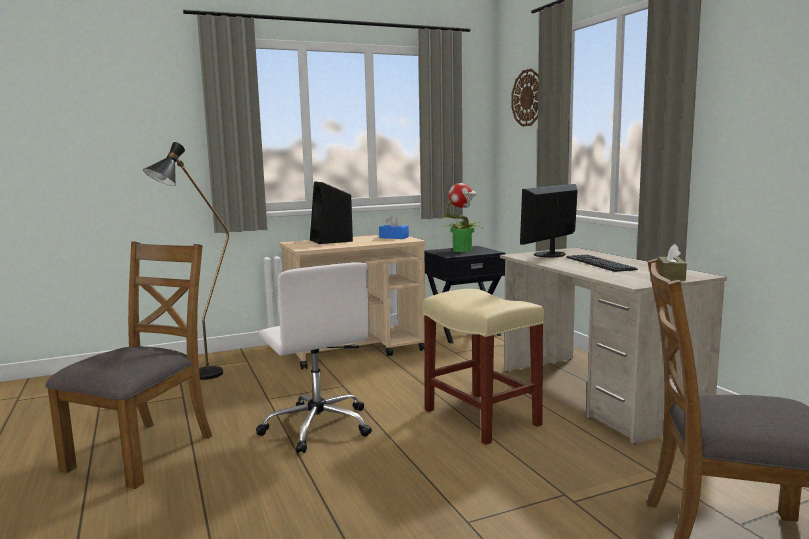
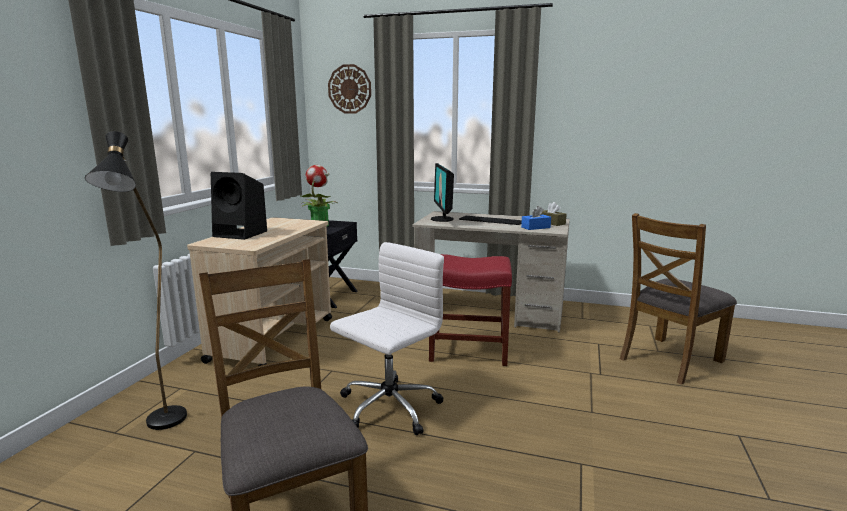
camera: 50 degrees left, 5 degrees up
(318, 426) = (388, 408): white office chair -> white office chair turned 60 degrees counterclockwise
(393, 237) = (288, 222): blue tissue box -> blue tissue box (535, 227)
(480, 417) = (467, 351): beige stool -> red stool

